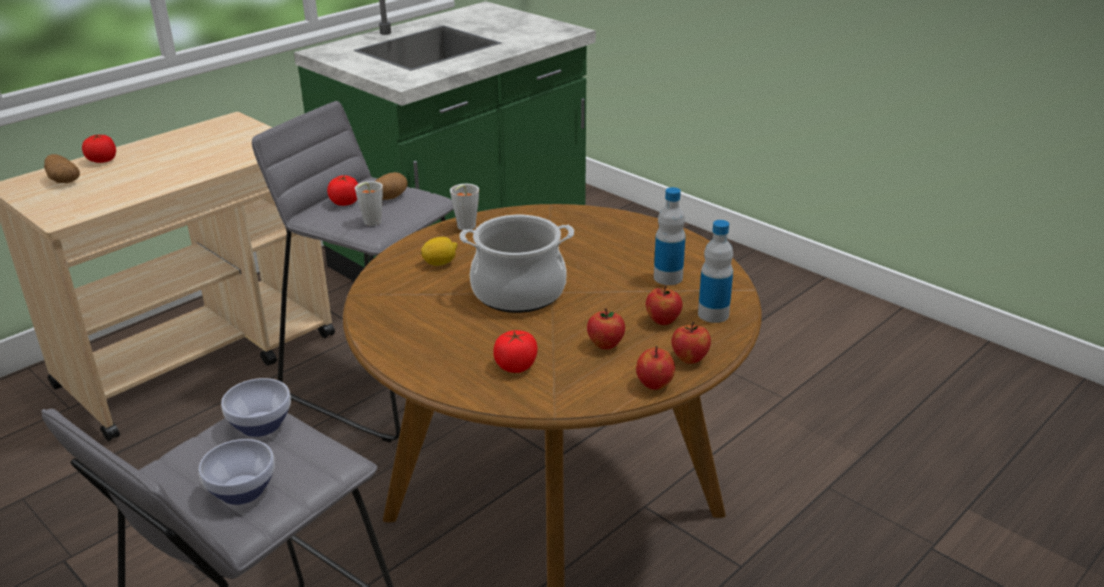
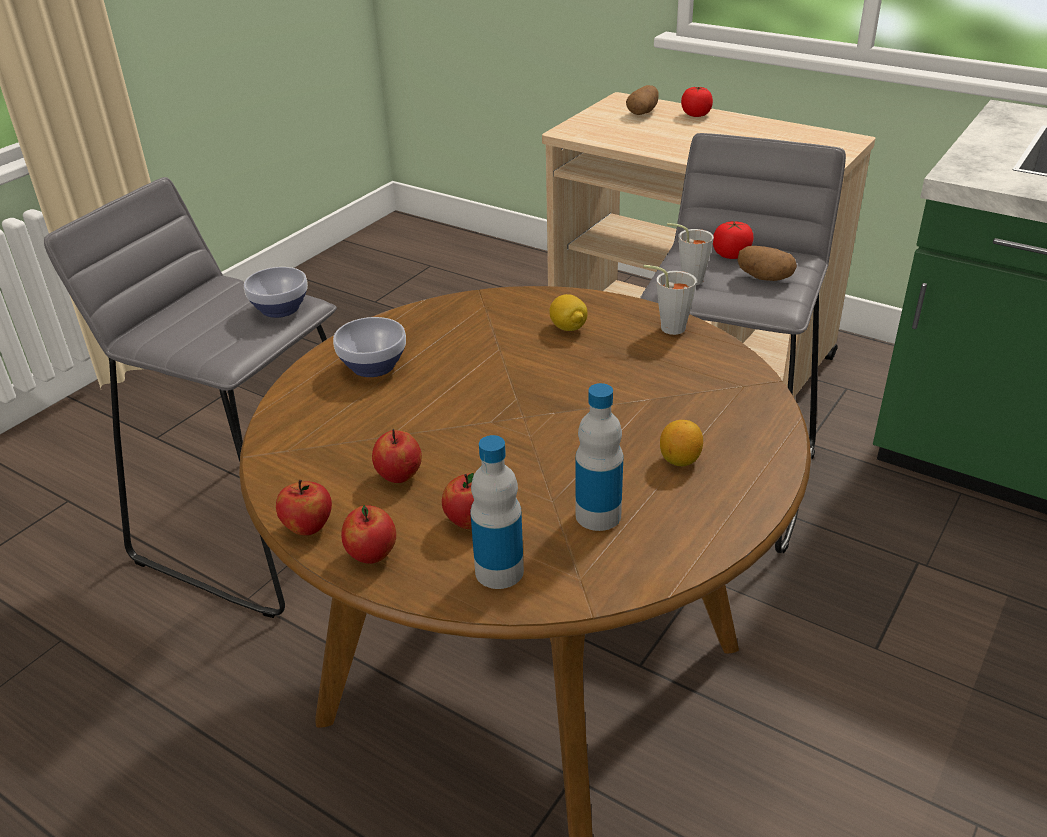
camera: 80 degrees right, 5 degrees up
(244, 491) = (187, 324): bowl -> bowl (373, 367)
(516, 366) = (345, 415): tomato -> none
(518, 292) = (514, 392): cooking pot -> none
(621, 246) = (679, 460): none -> lemon

